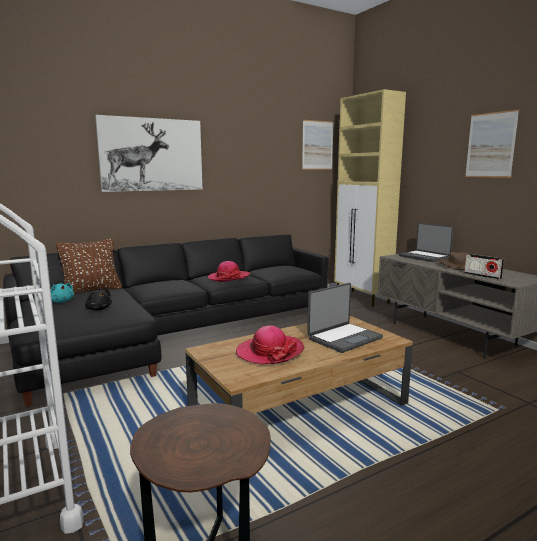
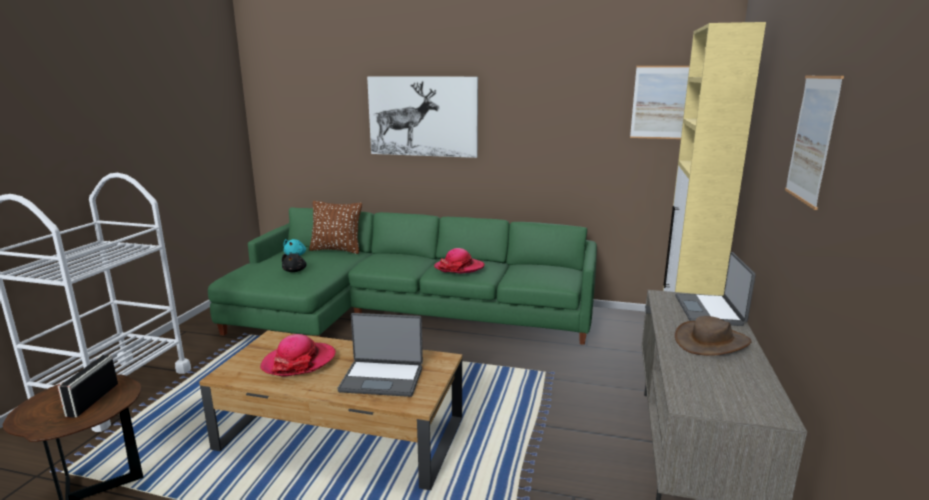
camera: 45 degrees right, 5 degrees up
(171, 334) = (399, 312): black sofa -> green sofa
(482, 276) = (683, 372): radio -> radio (93, 400)

